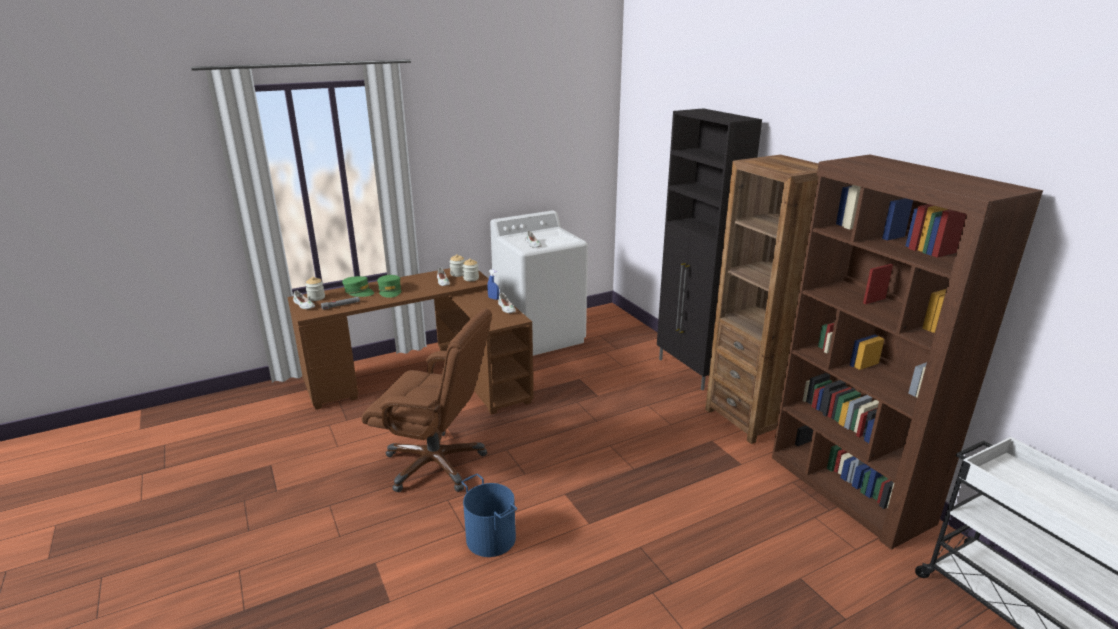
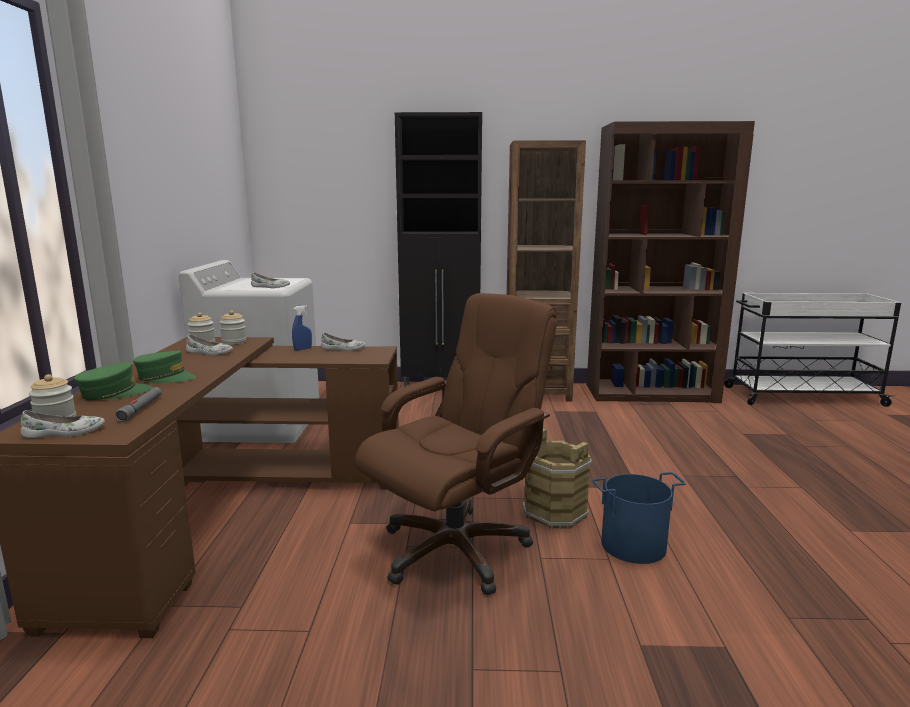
camera: 60 degrees left, 10 degrees down
(513, 490) = (555, 512): none -> brown bucket

